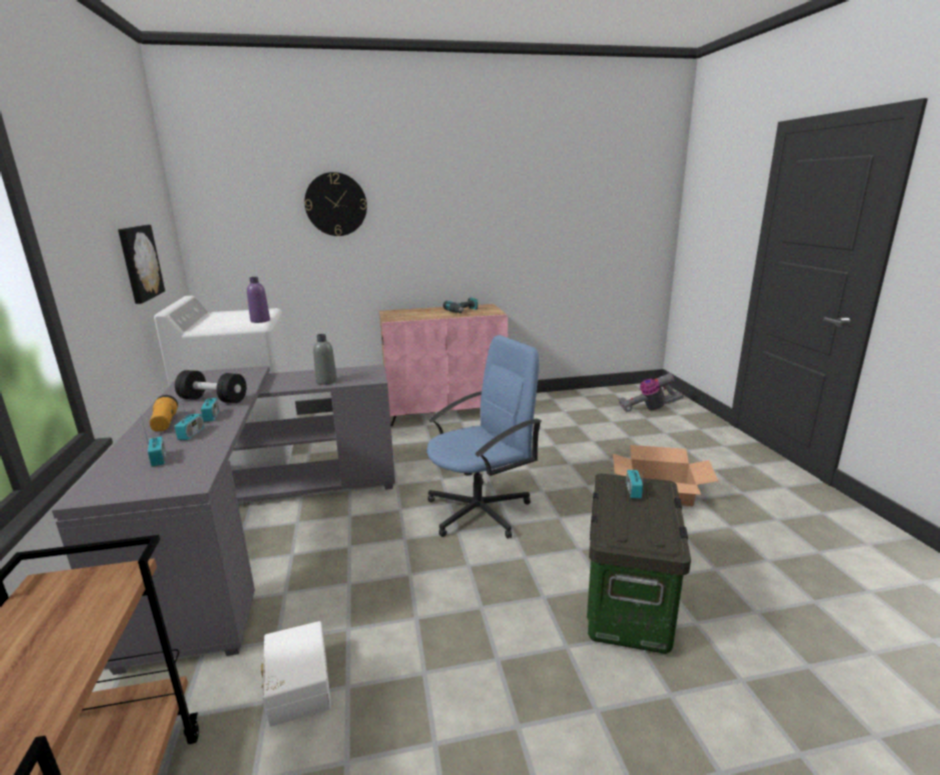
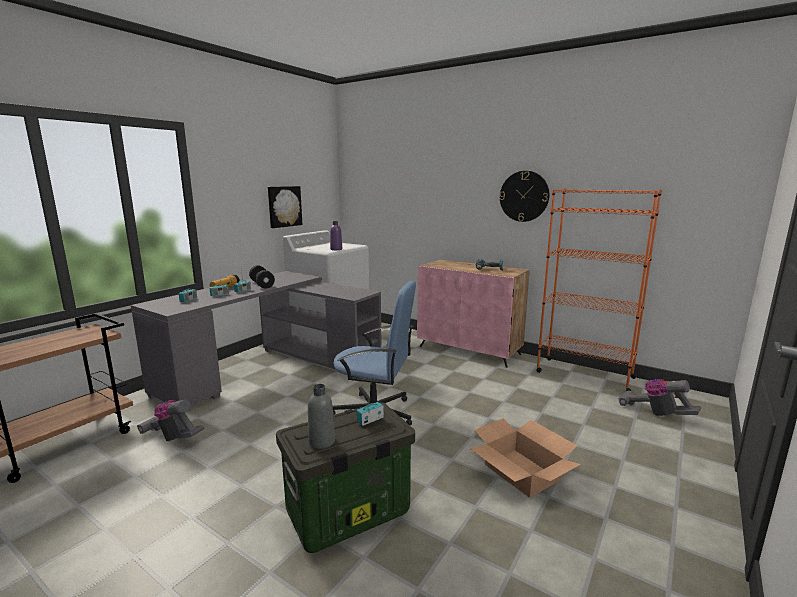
camera: 45 degrees right, 5 degrees down
(296, 685) = (173, 437): white storage box -> vacuum cleaner
(326, 381) = (331, 292): grey bottle -> grey bottle (321, 441)
(336, 204) = (420, 178): wall clock -> wall clock (524, 196)
(565, 398) = (584, 374): none -> orange bookcase

